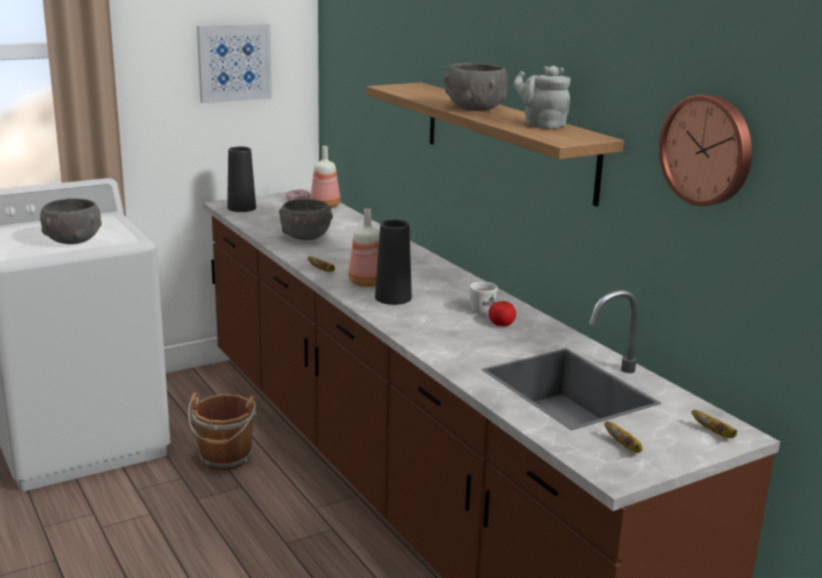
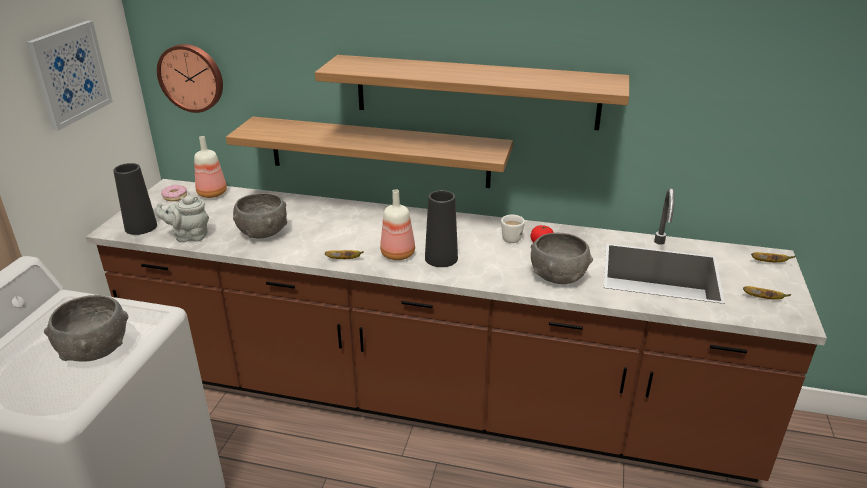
camera: 45 degrees left, 10 degrees up
(225, 458) = (276, 463): brown bucket -> none
(439, 194) = (378, 152): none -> shelf
(474, 108) = (466, 73): grey bowl -> grey bowl (557, 276)
(541, 125) = (553, 76): grey teapot -> grey teapot (189, 236)
(708, 150) = (723, 71): wall clock -> wall clock (192, 77)

